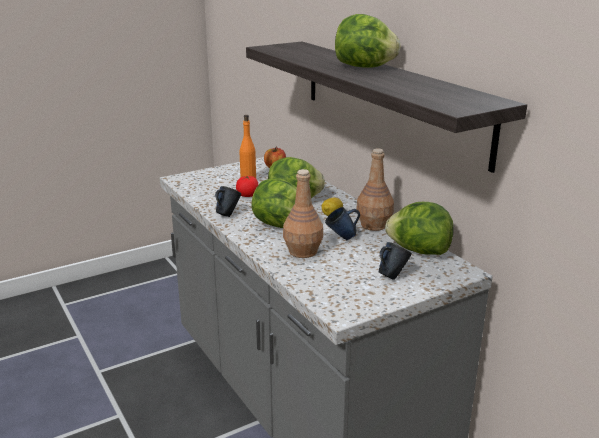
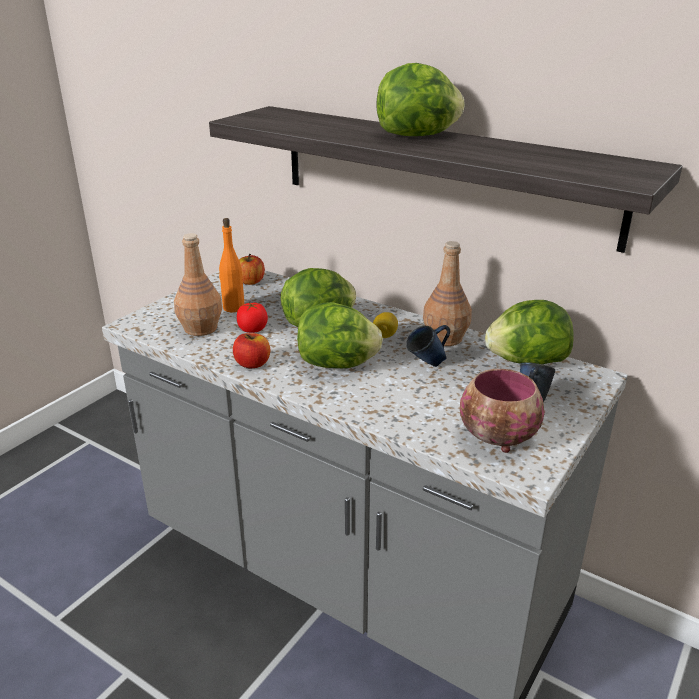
camera: 25 degrees left, 5 degrees up
(227, 214) = (252, 364): blue mug -> apple
(302, 251) = (399, 396): brown bottle -> brown bottle (200, 328)
(343, 290) = (499, 439): none -> bowl

